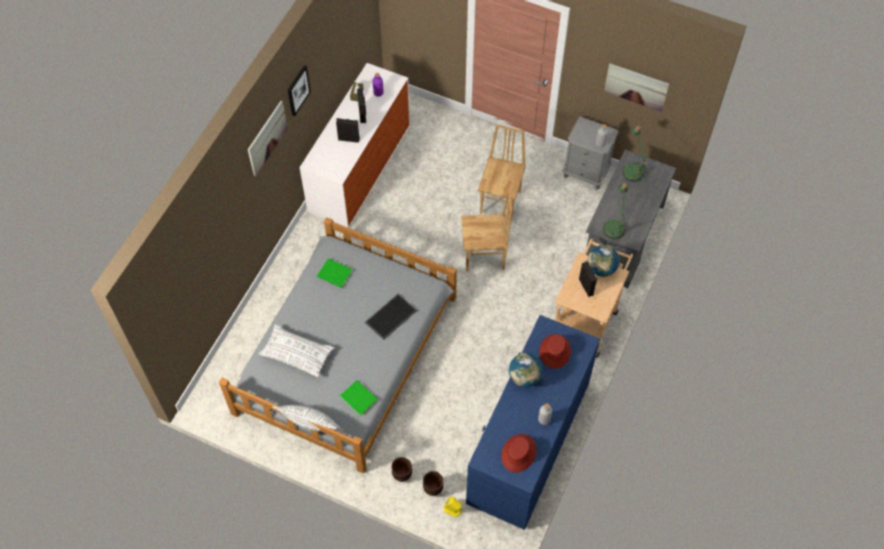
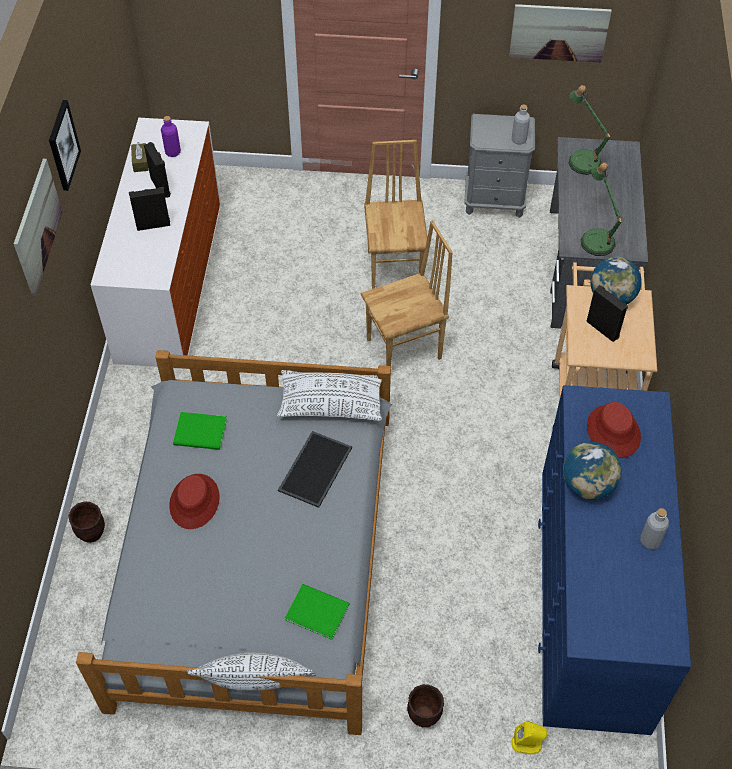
camera: 20 degrees left, 5 degrees down
(297, 354) = (188, 575): white pillow -> white pillow (331, 402)
(432, 490) = (481, 722): brown planter -> brown planter (91, 535)
(518, 453) = (638, 608): red hat -> red hat (195, 502)

